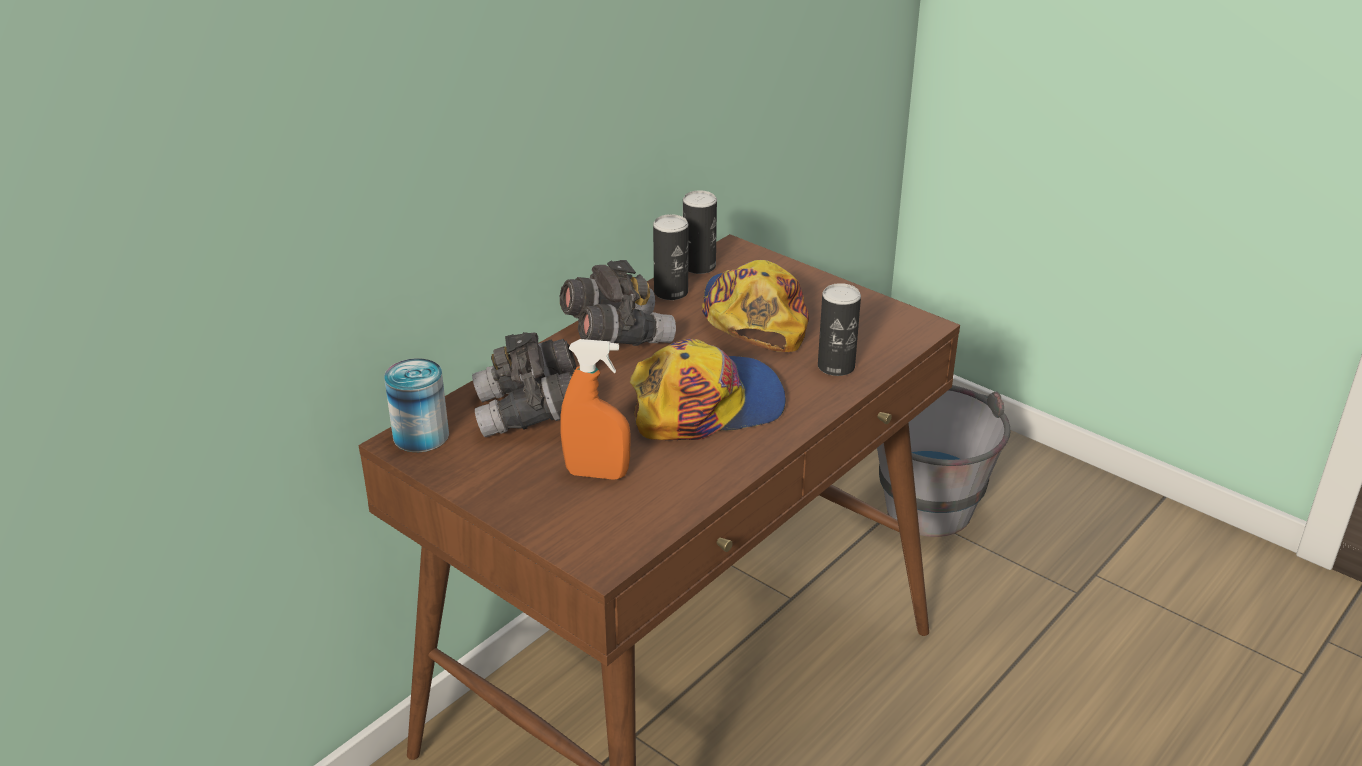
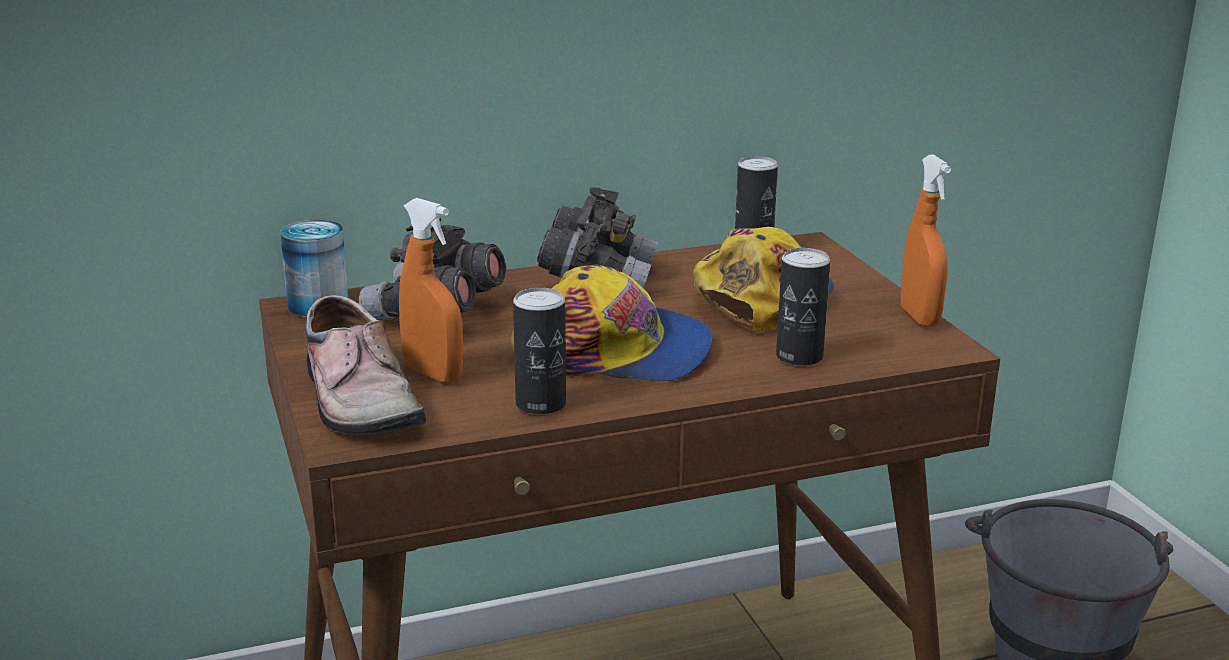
camera: 30 degrees right, 10 degrees down
(565, 520) = (355, 399): none -> shoe
(671, 292) = (697, 260): can -> can (541, 404)
(878, 302) = (919, 317): none -> orange spray bottle

